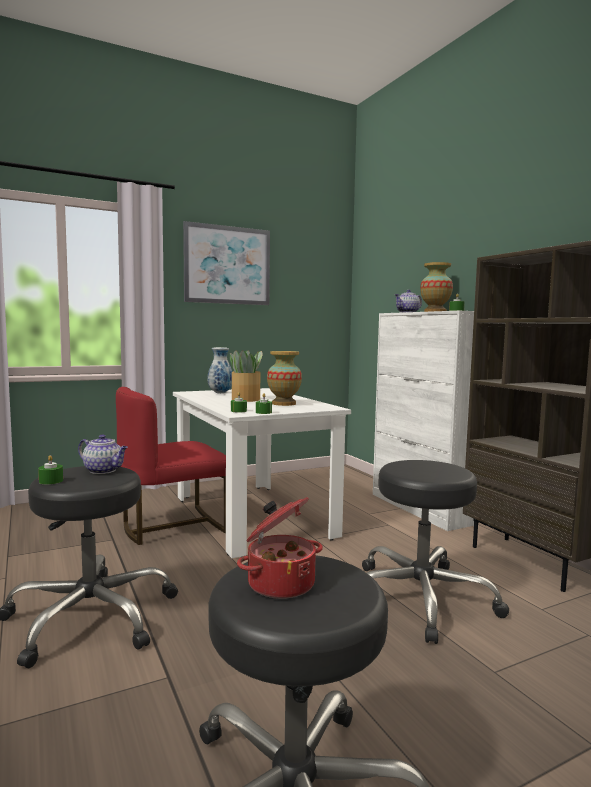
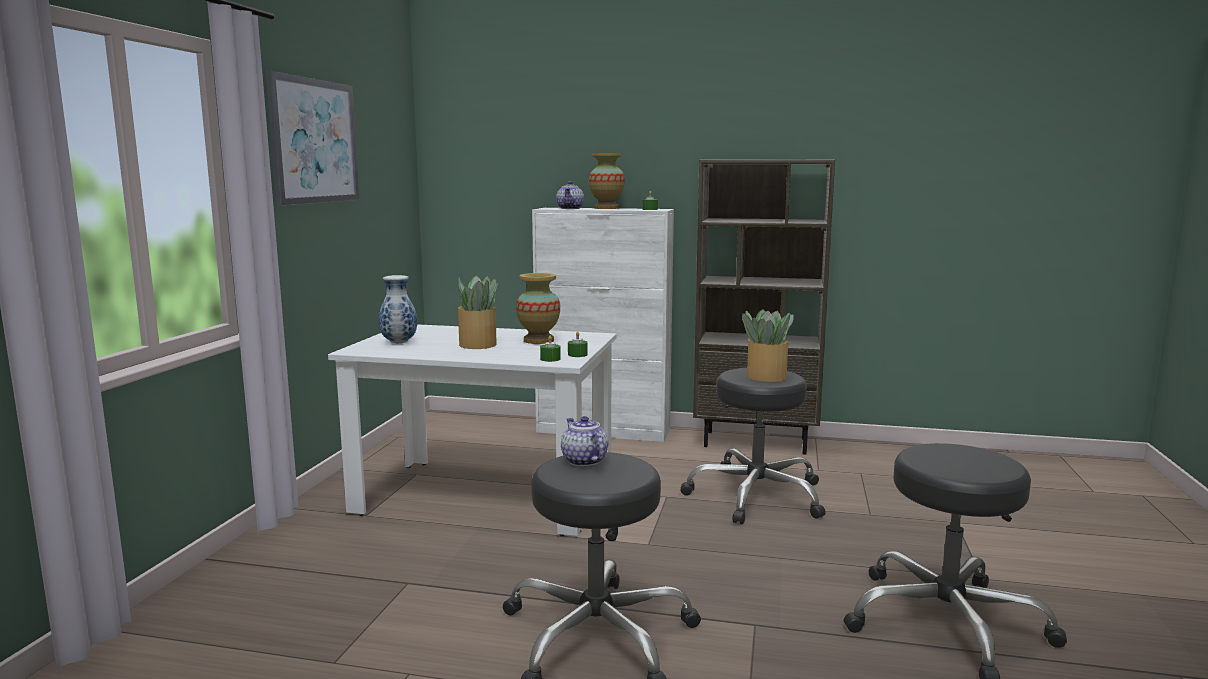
camera: 50 degrees left, 5 degrees up
(51, 481) = (591, 485): green candle -> none
(104, 470) = (583, 460): teapot -> teapot turned 90 degrees counterclockwise
(172, 526) = (433, 541): red chair -> none
(280, 583) = (952, 463): cooking pot -> none
(429, 470) = (765, 376): none -> potted plant

